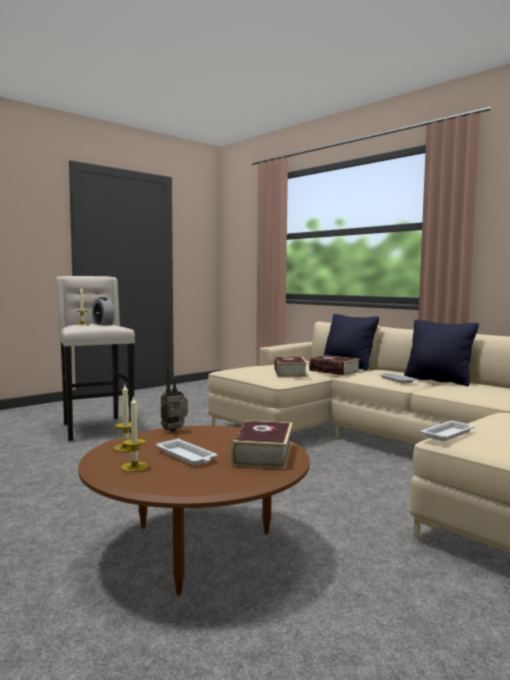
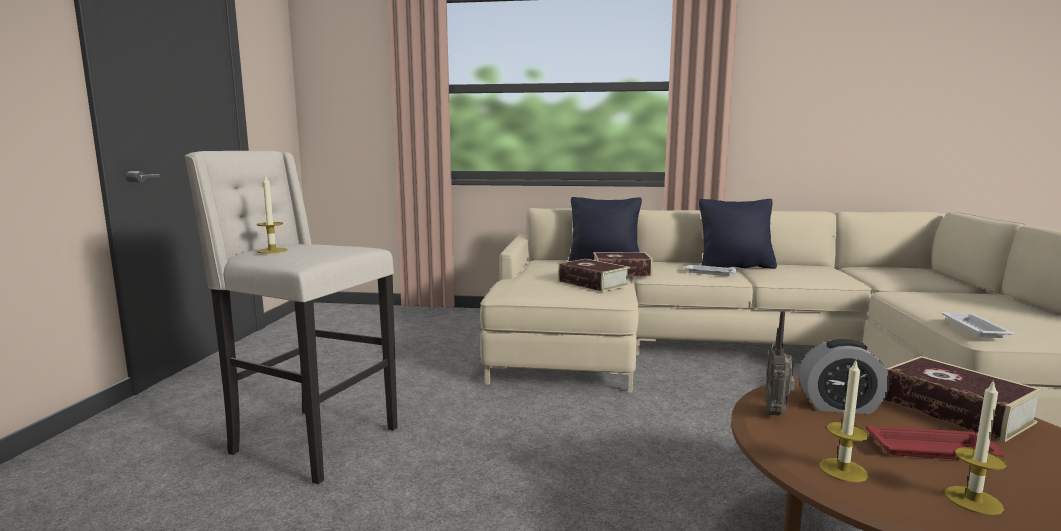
camera: 40 degrees left, 5 degrees up
(103, 324) = (313, 246): alarm clock -> alarm clock (839, 406)
(187, 456) = (933, 450): white tray -> red tray

